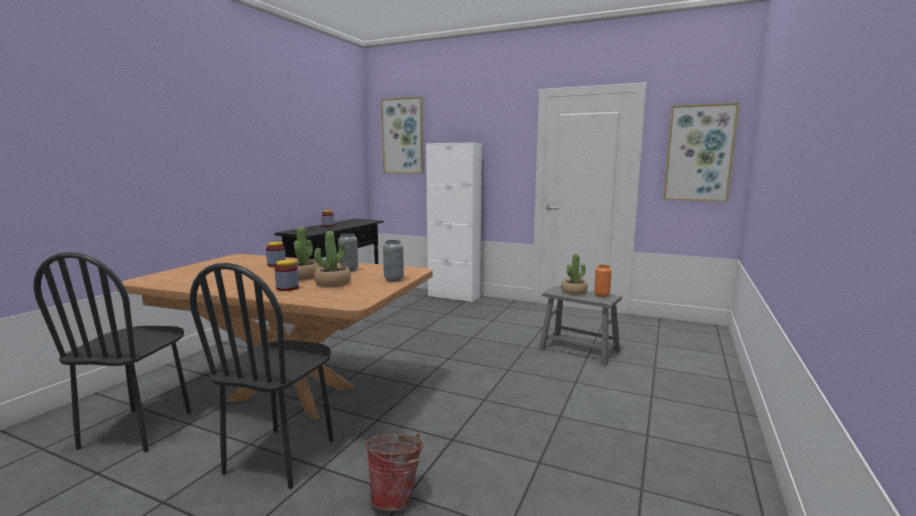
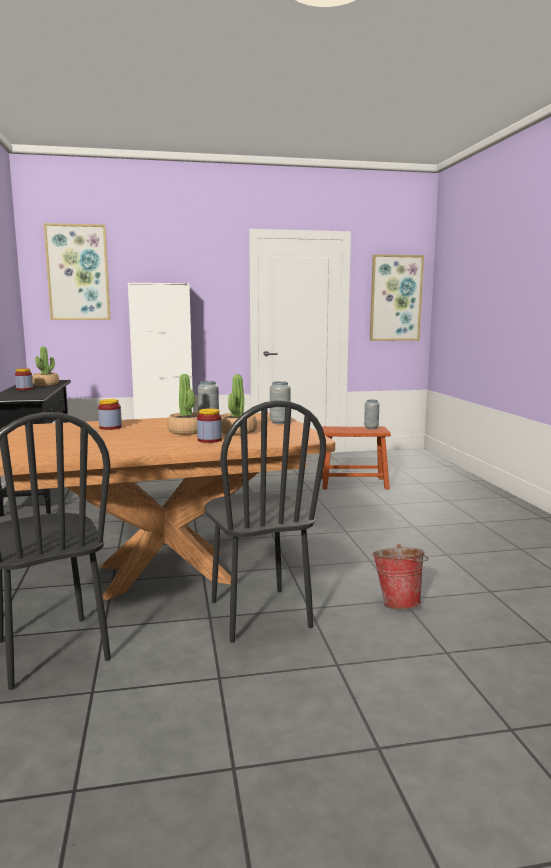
camera: 35 degrees left, 0 degrees up
(574, 292) = (346, 428): potted plant -> potted plant (46, 384)
(579, 350) = (353, 483): grey stool -> brown stool
(601, 295) = (371, 428): orange vase -> grey vase

